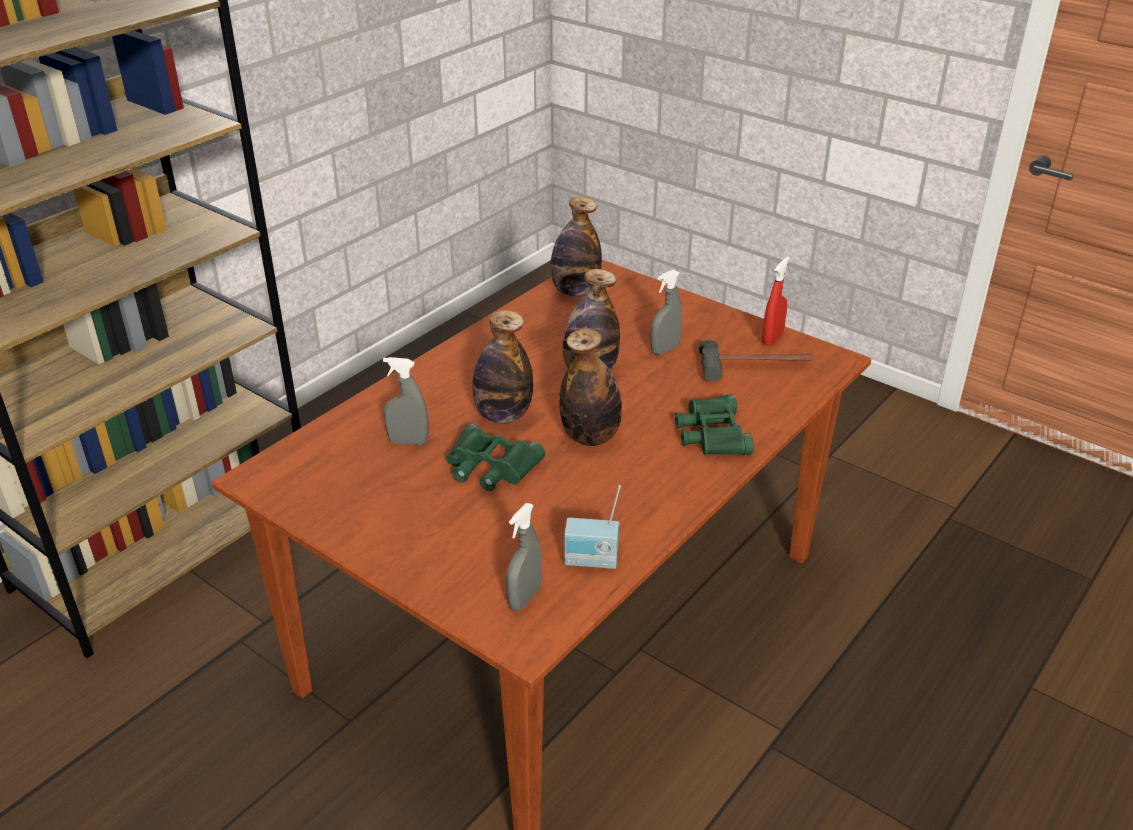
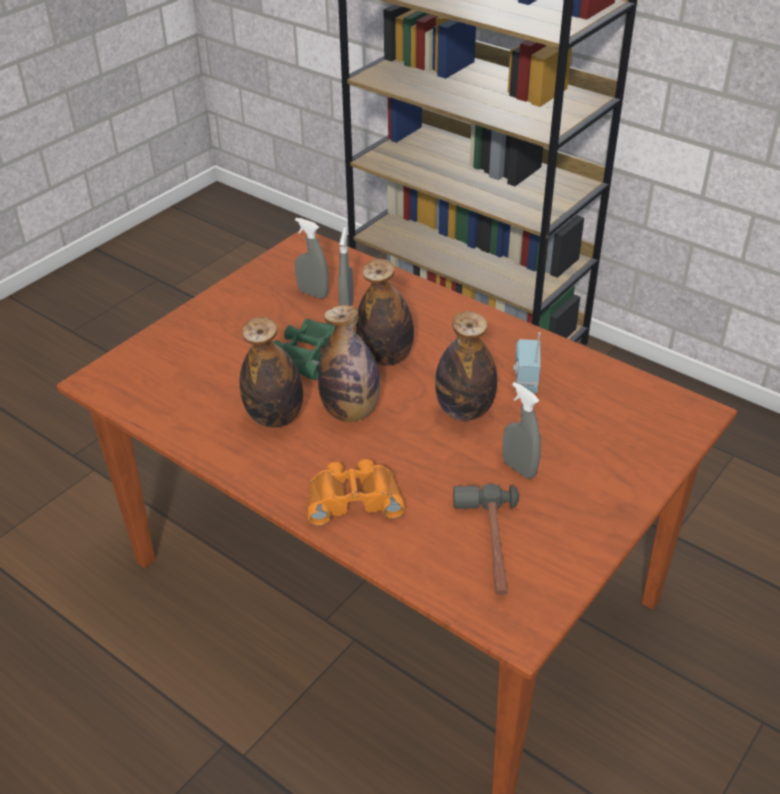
camera: 90 degrees right, 5 degrees up
(524, 598) = (140, 378): grey spray bottle -> grey spray bottle (313, 293)
(575, 291) = (636, 398): bottle -> bottle (275, 417)
(591, 561) = (174, 412): radio -> radio (524, 380)
(711, 433) = (354, 498): green binoculars -> orange binoculars
(772, 339) = (559, 569): red spray bottle -> none

